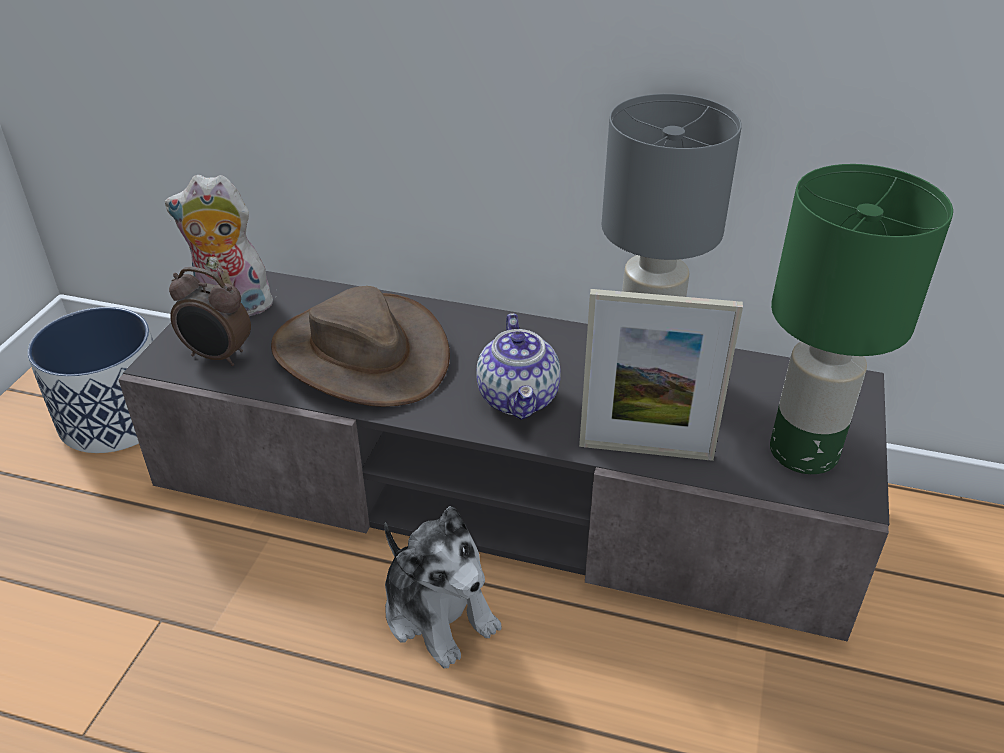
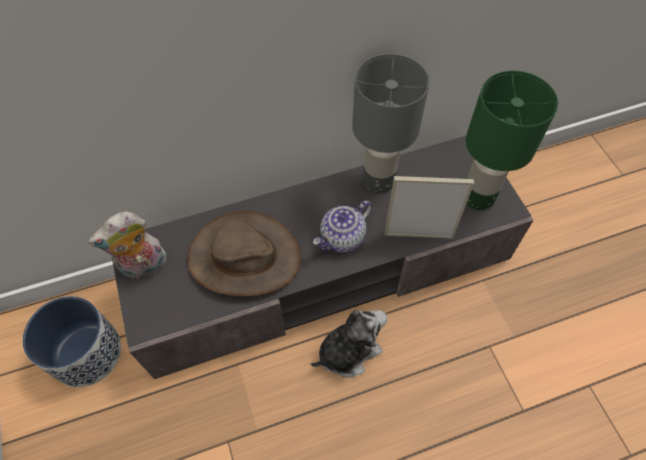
camera: 35 degrees left, 20 degrees up
(218, 356) = (171, 304): alarm clock -> none
(438, 613) = (348, 351): plush toy -> plush toy turned 45 degrees counterclockwise
(519, 398) = (342, 239): teapot -> teapot turned 90 degrees clockwise
(645, 450) = (418, 235): picture frame -> picture frame turned 150 degrees counterclockwise

